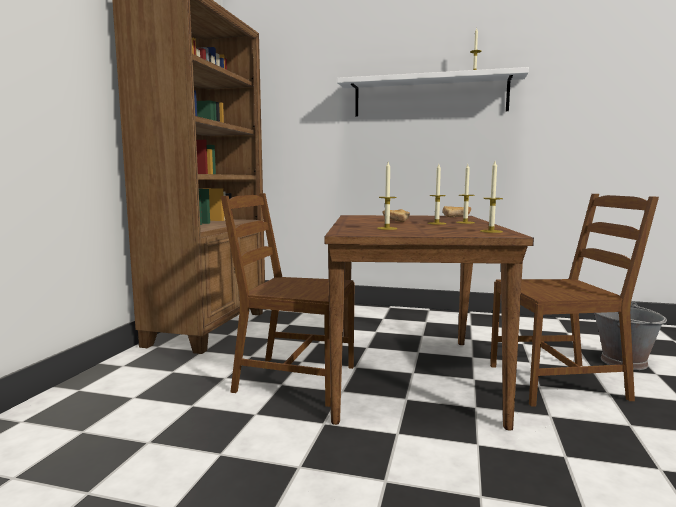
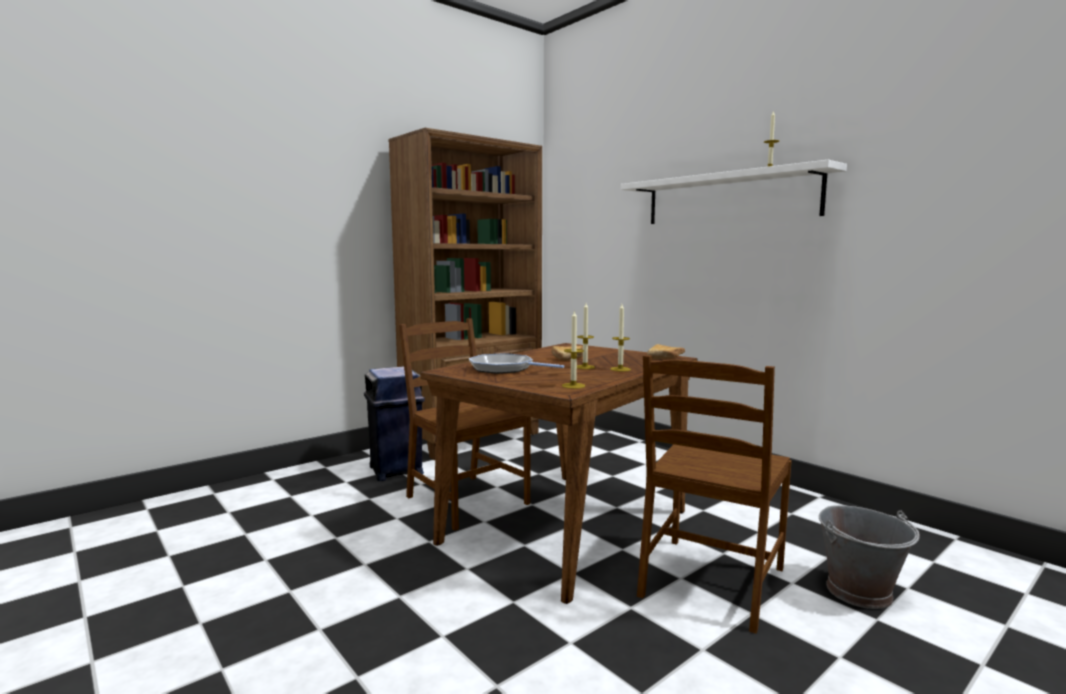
camera: 35 degrees right, 0 degrees up
(177, 373) = (396, 471): none -> blue trash can
(387, 228) = (505, 369): candle -> frying pan
(557, 382) = (711, 582): brown chair -> brown chair turned 90 degrees clockwise

